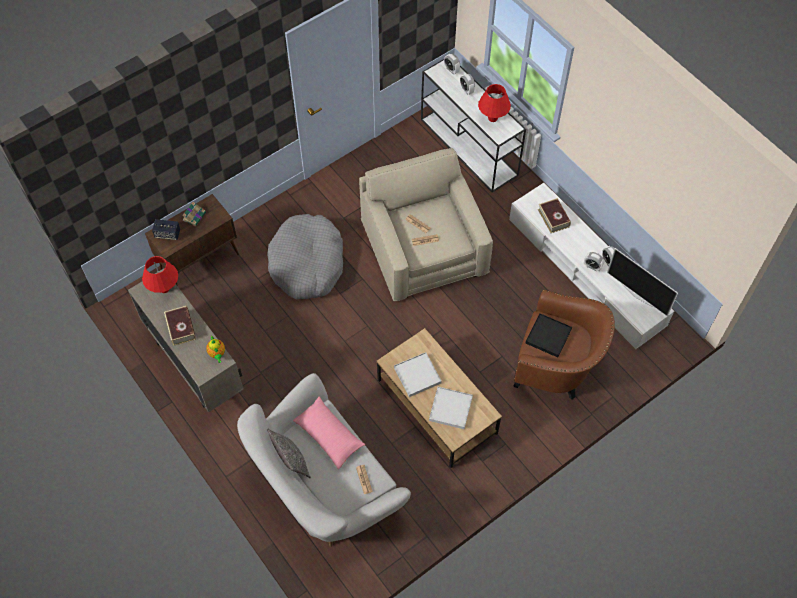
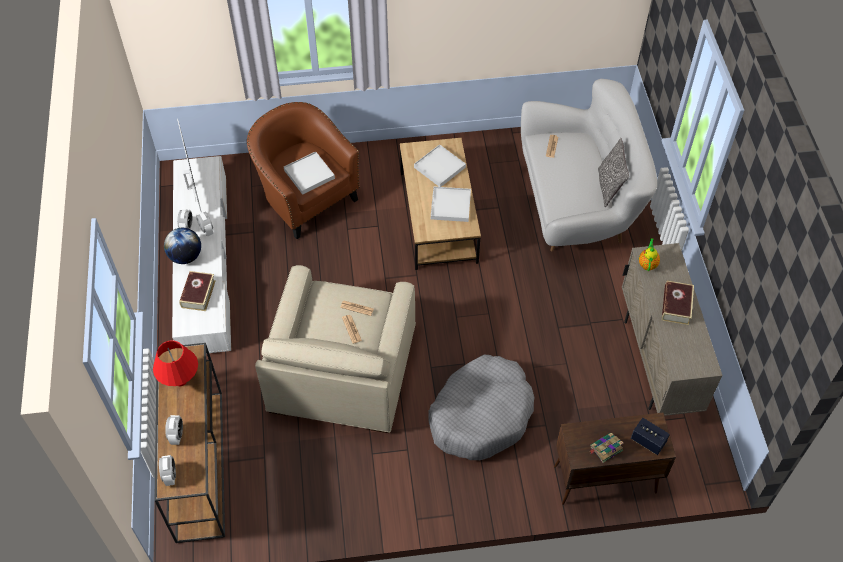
camera: 150 degrees left, 5 degrees down
(164, 288) = (679, 356): red table lamp -> none
(329, 435) = (564, 191): pink pillow -> none
(469, 148) = (199, 463): white console table -> brown console table
(548, 336) = (309, 174): black tray -> white tray
(588, 239) = (186, 256): none -> globe

